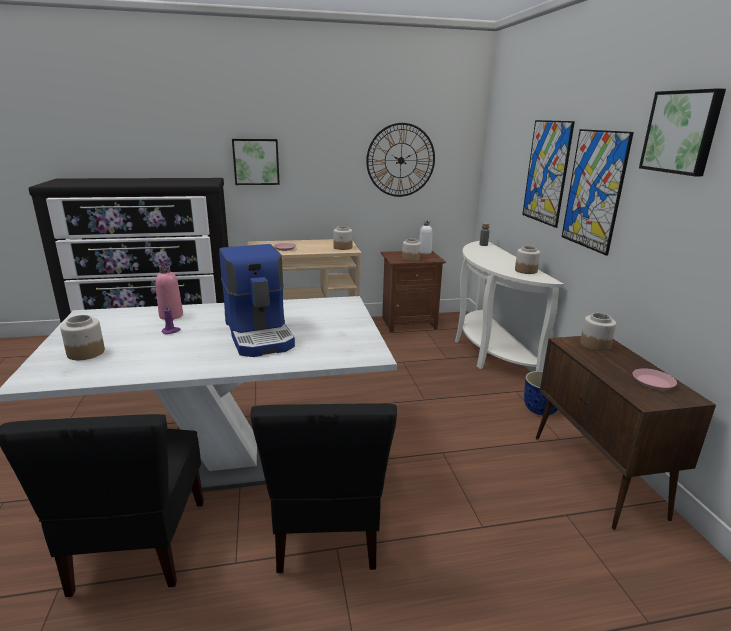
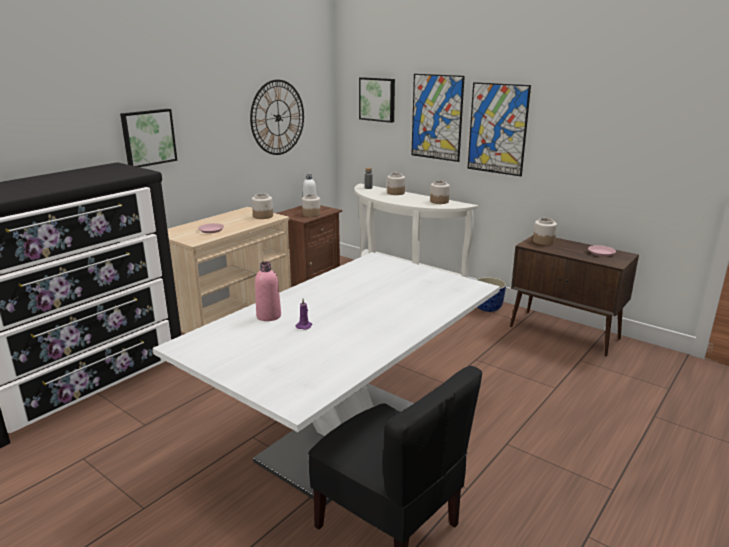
camera: 40 degrees left, 0 degrees up
(85, 353) = (281, 368): jar -> jar (395, 193)
(260, 334) = (377, 302): coffee machine -> none
(327, 529) = (486, 438): black chair -> none
(682, 132) = (576, 86): picture -> picture (378, 99)

